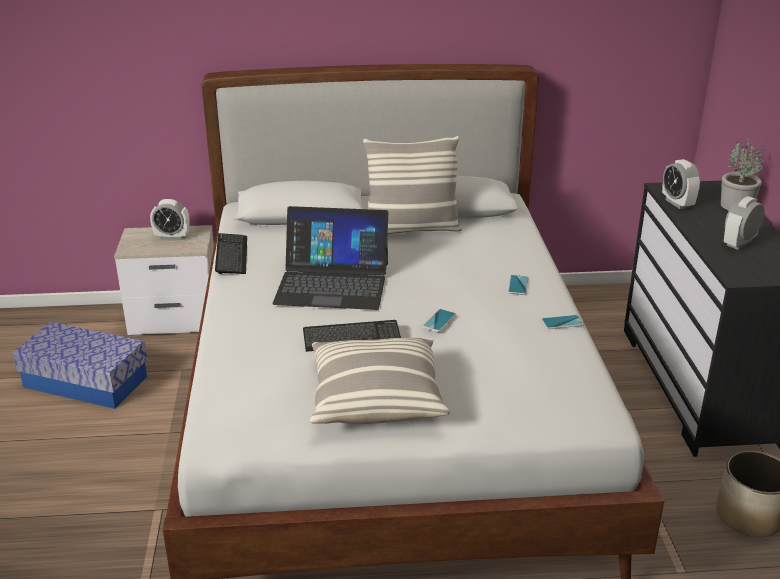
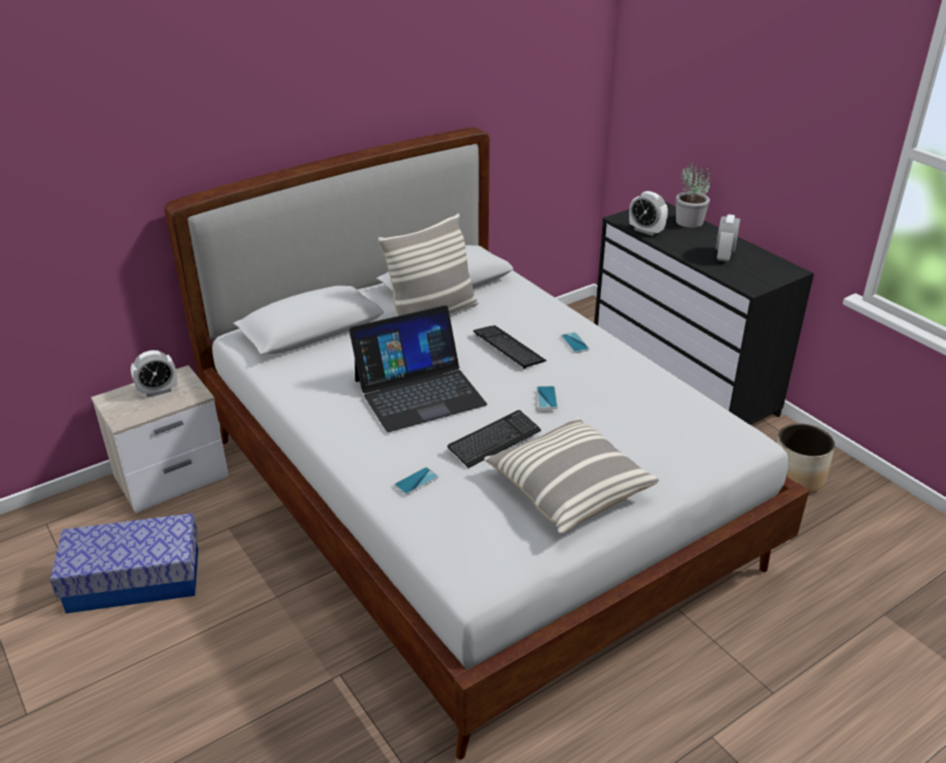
camera: 30 degrees left, 5 degrees up
(231, 255) = (288, 394): keyboard -> keyboard (508, 348)
(562, 322) = (641, 366): phone -> phone (416, 481)

